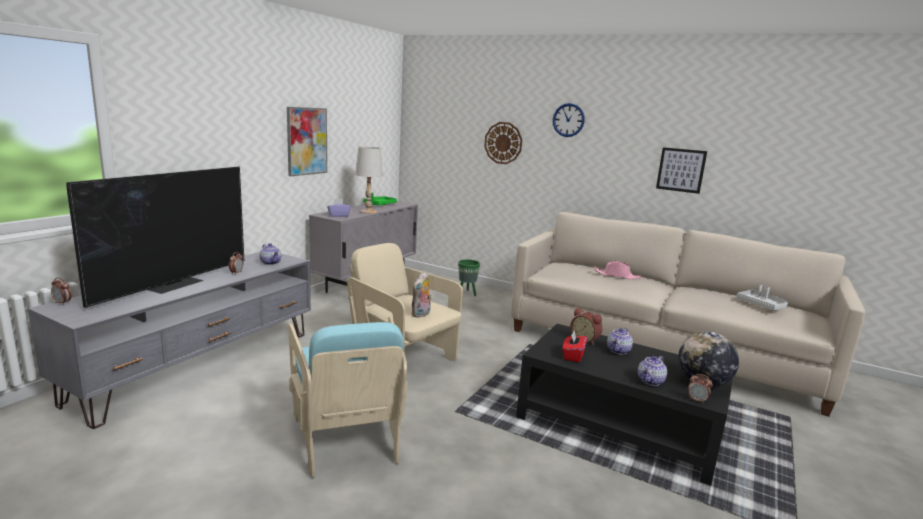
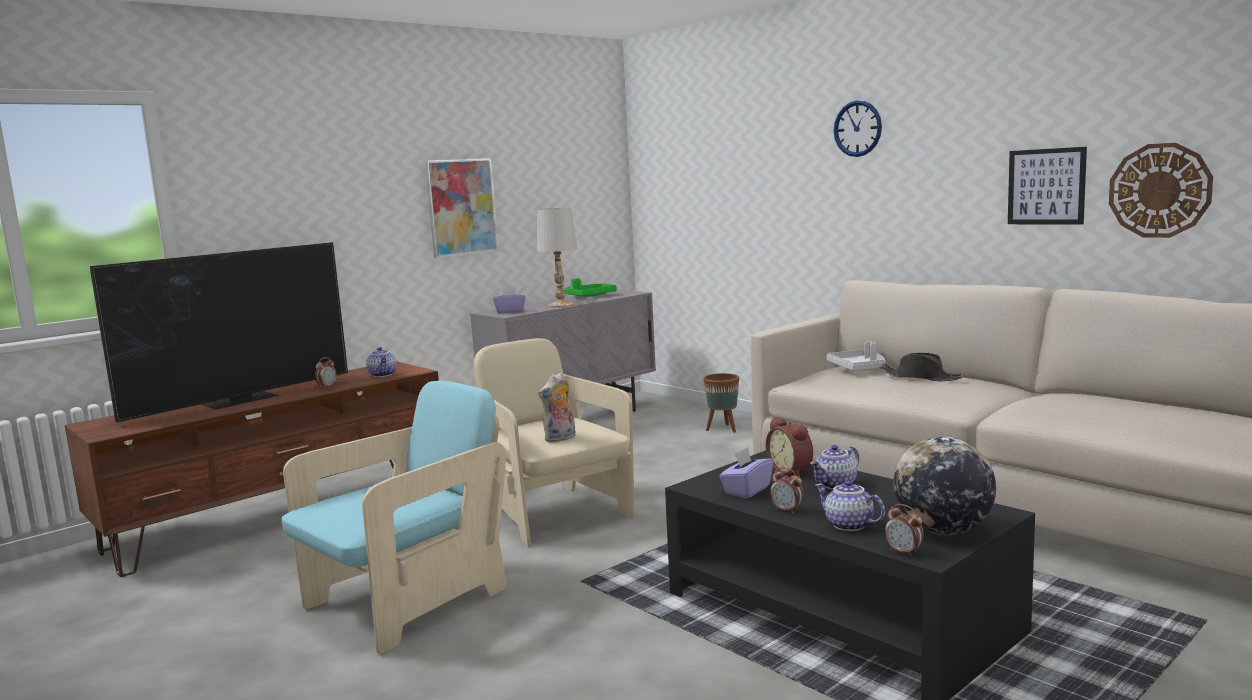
camera: 20 degrees right, 5 degrees down
(62, 303) = (102, 419): alarm clock -> alarm clock (787, 510)
(200, 365) = (283, 514): grey tv stand -> brown tv stand
(347, 435) = (407, 601): turquoise armchair -> turquoise armchair turned 135 degrees counterclockwise
(467, 293) = (723, 429): green planter -> brown planter
(503, 143) = (767, 181): wall clock -> wall clock (1159, 190)
(573, 356) = (747, 490): red tissue box -> purple tissue box
(617, 275) = (920, 377): pink hat -> black hat
(651, 381) = (847, 525): teapot -> teapot turned 75 degrees clockwise
(761, 305) = (1170, 413): grey tray -> grey tray (858, 368)

